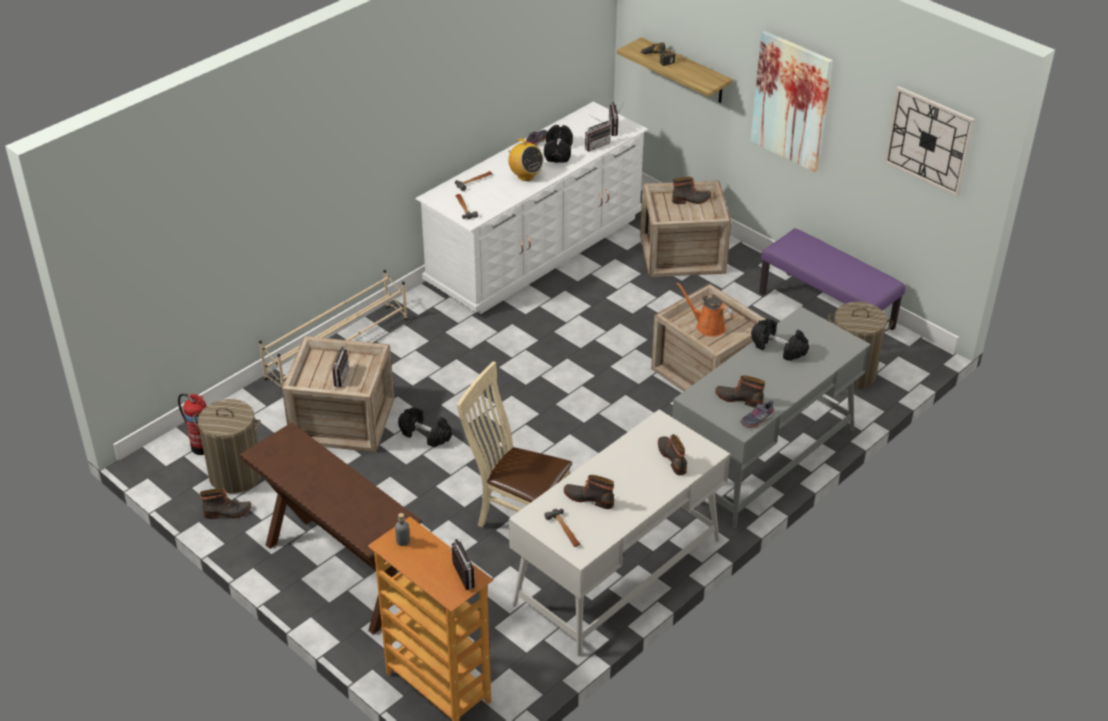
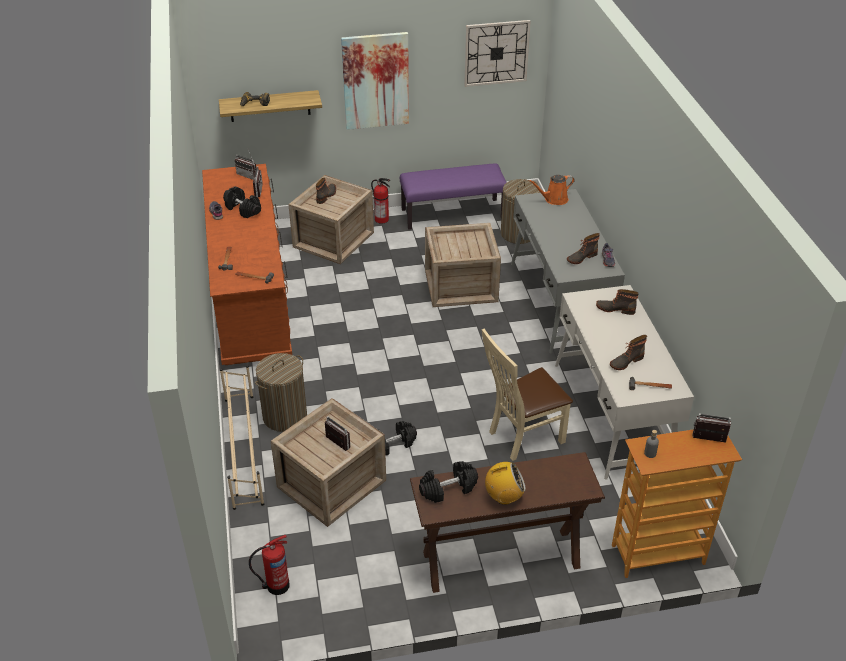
camera: 55 degrees left, 0 degrees up
(227, 512) = (374, 601): boot -> none
(236, 475) = (333, 577): laundry basket -> laundry basket (285, 416)
(525, 176) = (251, 235): radio -> radio (504, 497)
(536, 250) = (251, 298): white dresser -> brown dresser
(707, 326) = (462, 249): orange watering can -> orange watering can (554, 199)
(755, 268) = (382, 219): none -> fire extinguisher
(779, 348) = (547, 221): black dumbbell -> black dumbbell (448, 489)

